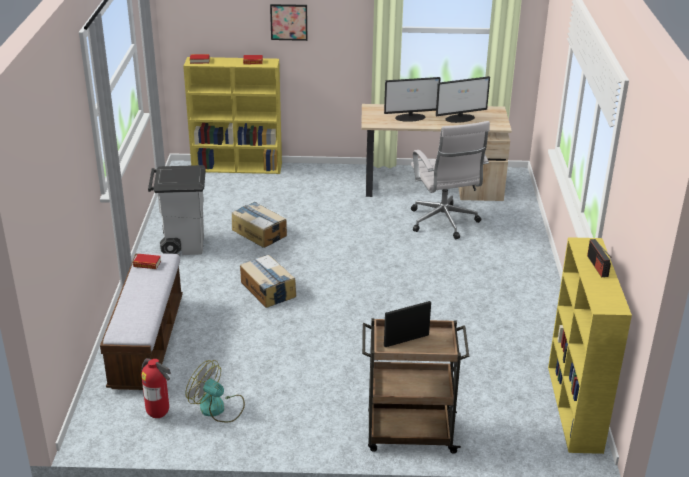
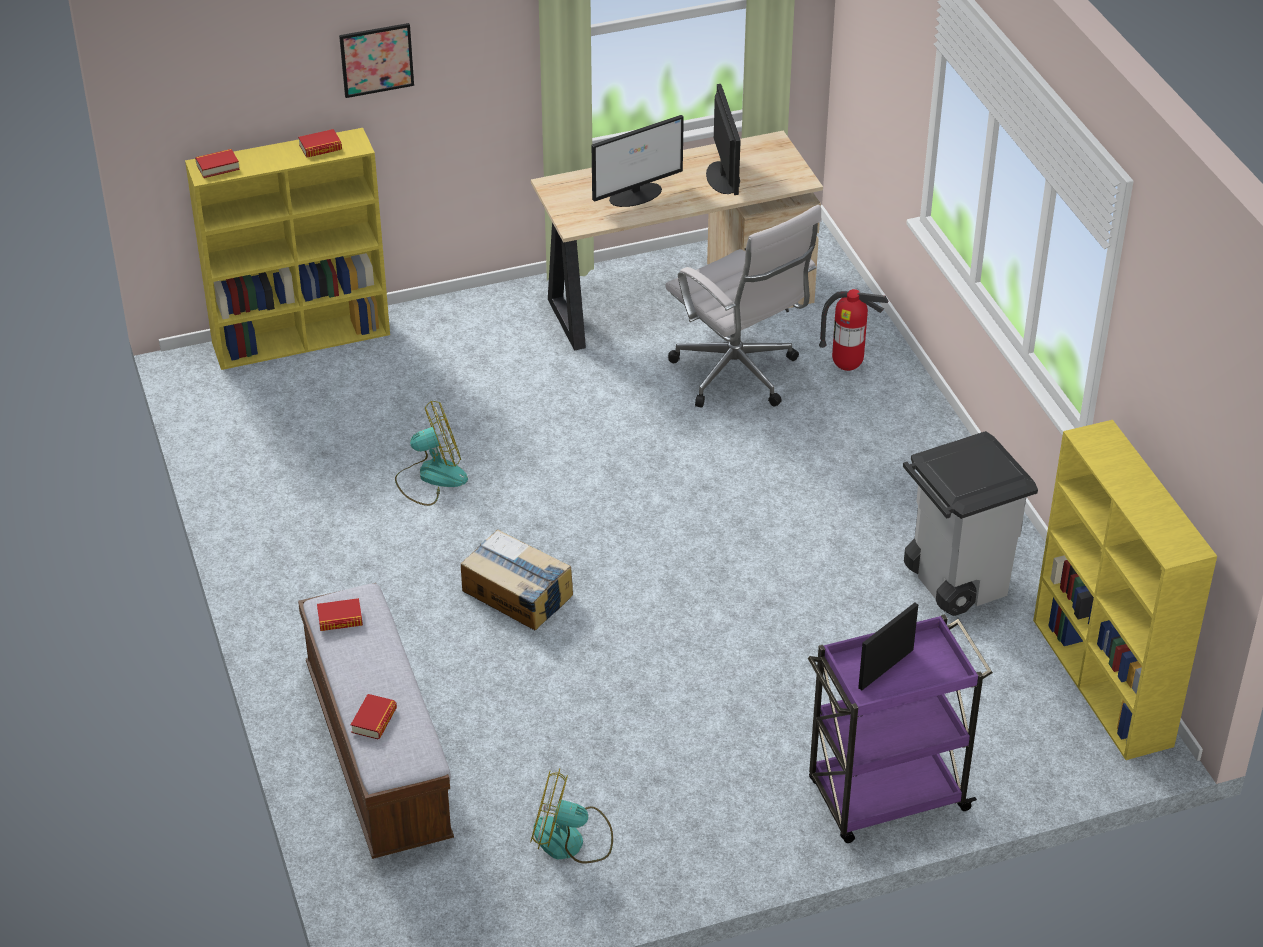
camera: 20 degrees left, 10 degrees up
(129, 311) = (374, 720): none -> book
(159, 415) = (484, 880): fire extinguisher -> fire extinguisher (847, 366)
(183, 244) = (309, 537): grey trash can -> grey trash can (954, 581)
(259, 232) = (431, 477): cardboard box -> fan
(409, 433) = (885, 797): brown cart -> purple cart
(460, 118) = (723, 177): monitor -> monitor turned 60 degrees counterclockwise
(597, 266) = (1131, 477): radio -> none

